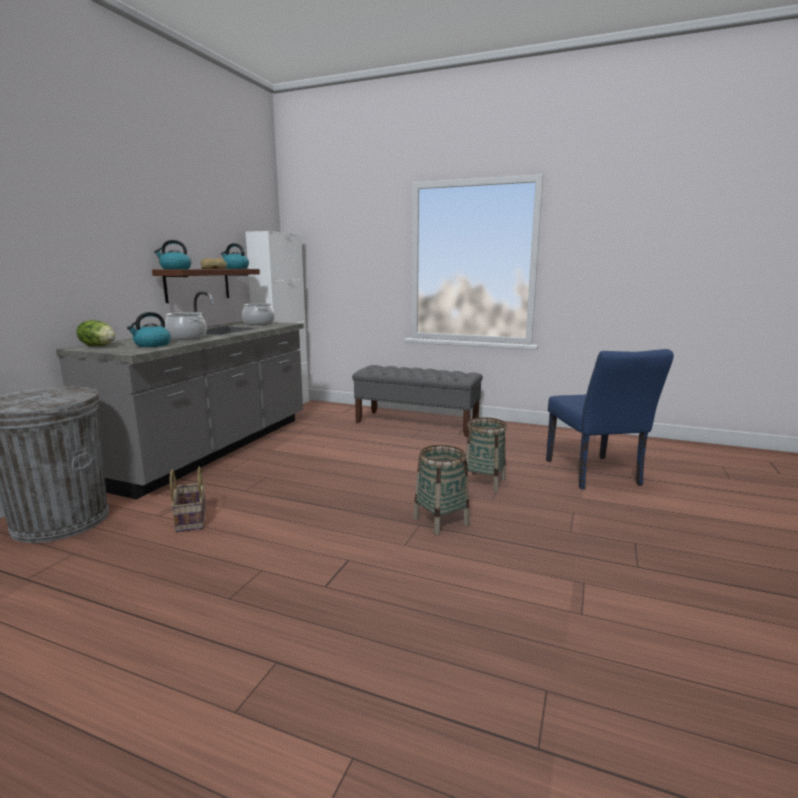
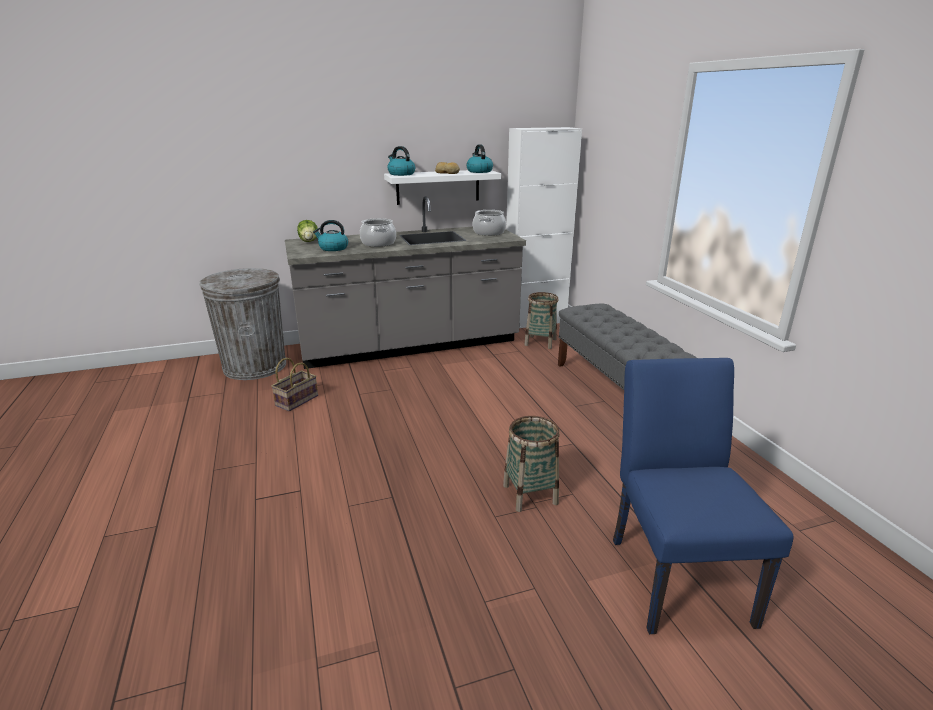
camera: 50 degrees right, 10 degrees up
(197, 284) = (438, 187): brown shelf -> white shelf
(441, 521) = (411, 505): basket -> basket (540, 342)
(595, 475) = (674, 571): blue chair -> blue chair turned 135 degrees clockwise

